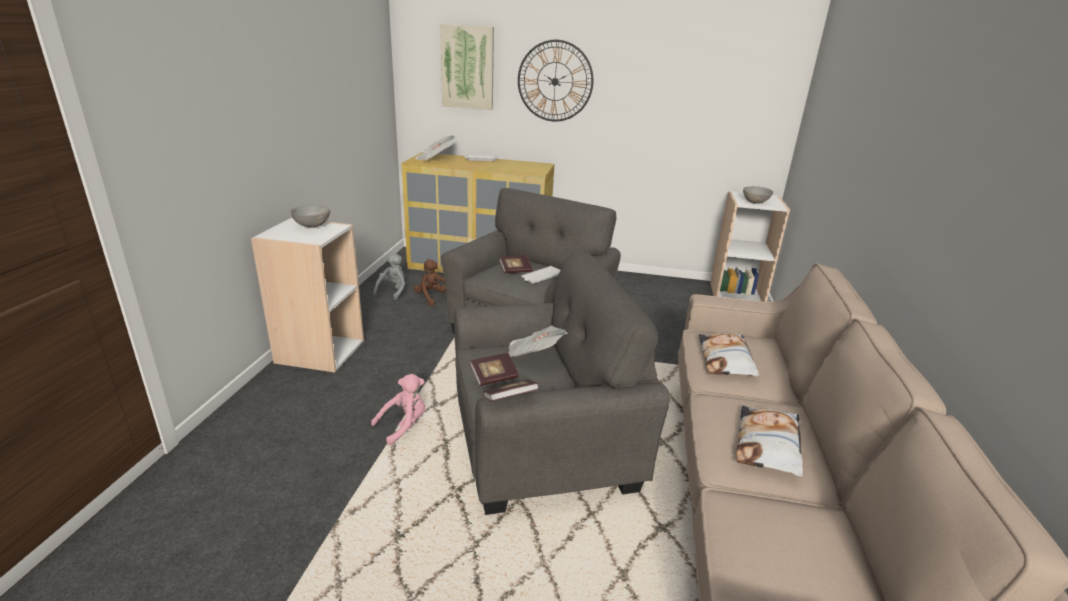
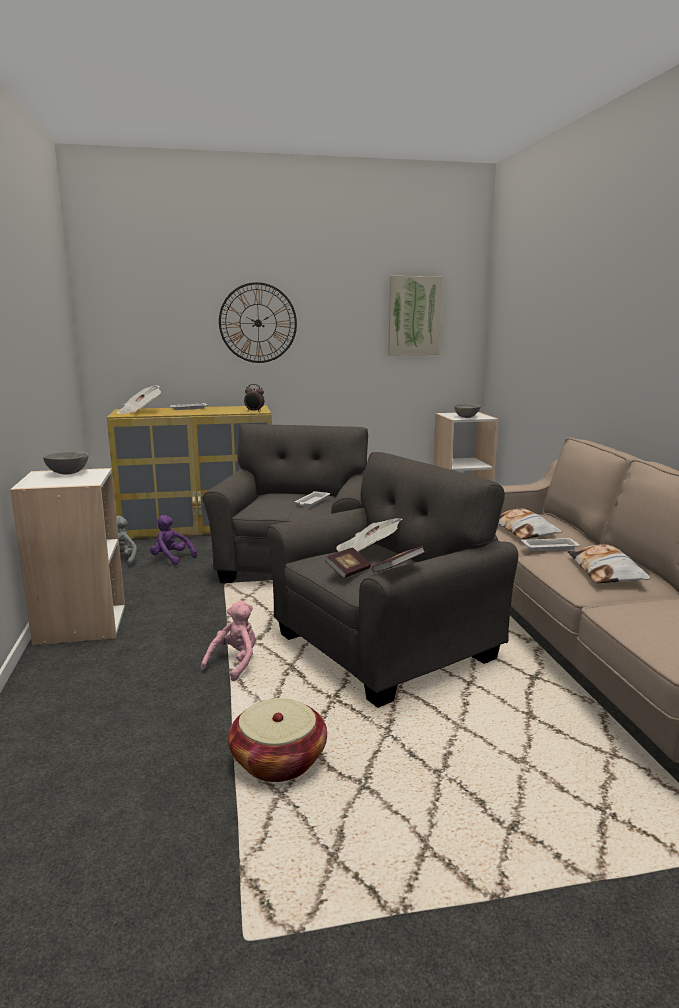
camera: 20 degrees left, 10 degrees down
(364, 544) = (278, 760): none -> basket
(433, 298) = (171, 558): brown plush toy -> purple plush toy
(467, 67) = (162, 314): picture -> picture (414, 316)
(515, 270) = (281, 500): book -> none
(532, 171) = (254, 411): none -> alarm clock
(734, 392) = (550, 547): none -> white tray

